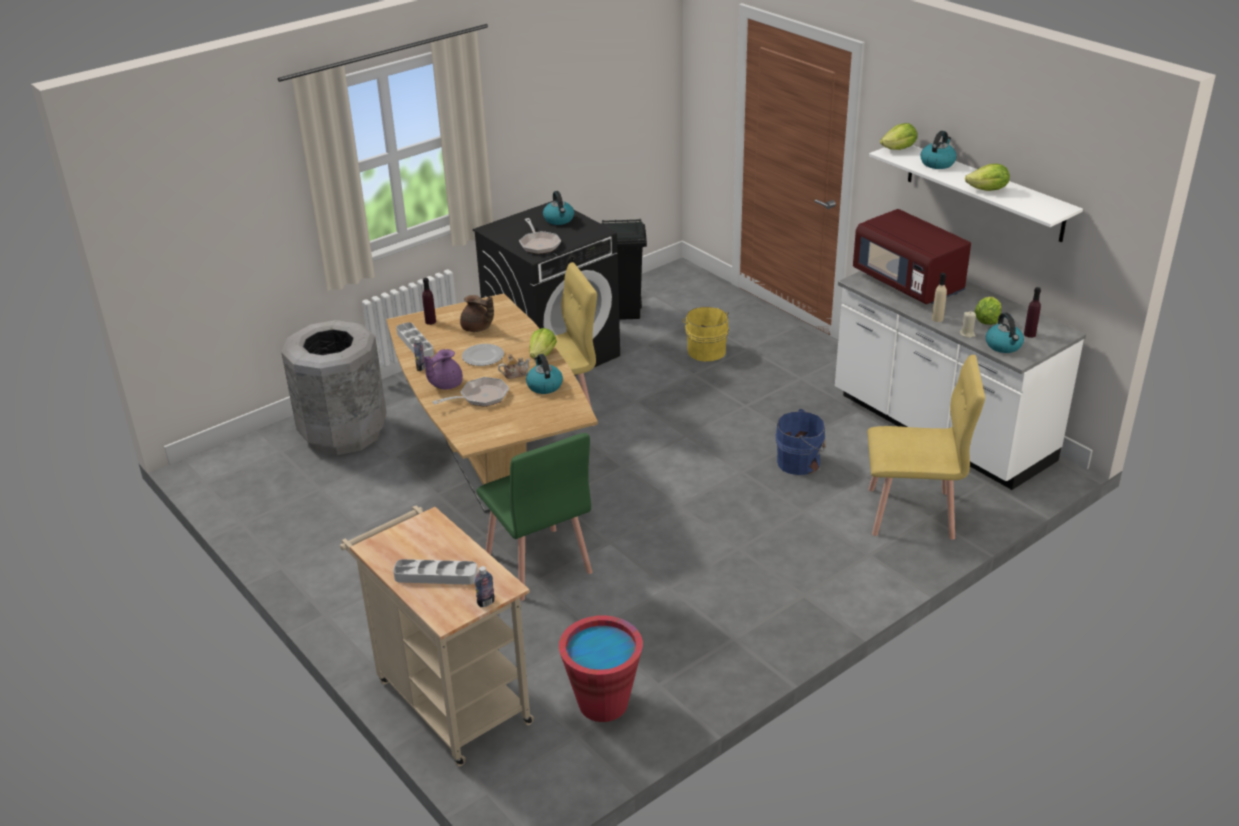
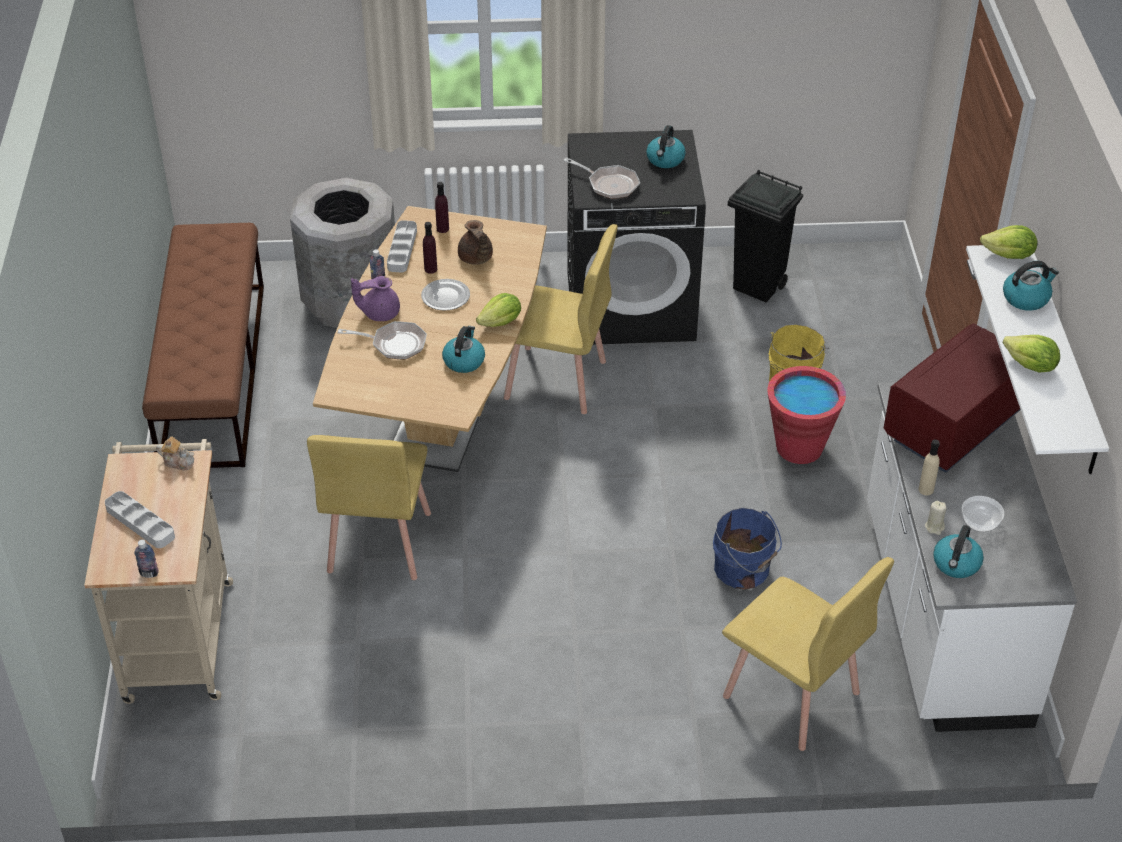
camera: 35 degrees right, 10 degrees up
(280, 521) = (213, 373): none -> brown bench
(514, 374) = (452, 332): teapot -> teapot (178, 462)
(538, 564) = (378, 543): green chair -> yellow chair
(539, 244) = (609, 184): frying pan -> frying pan turned 75 degrees counterclockwise
(603, 703) = (292, 718): red bucket -> red bucket (799, 447)
(908, 283) = (953, 425): red microwave -> red microwave turned 45 degrees clockwise
(986, 321) = (979, 522): lettuce -> bowl
(1029, 334) = (1006, 565): purple bottle -> purple bottle (430, 269)

